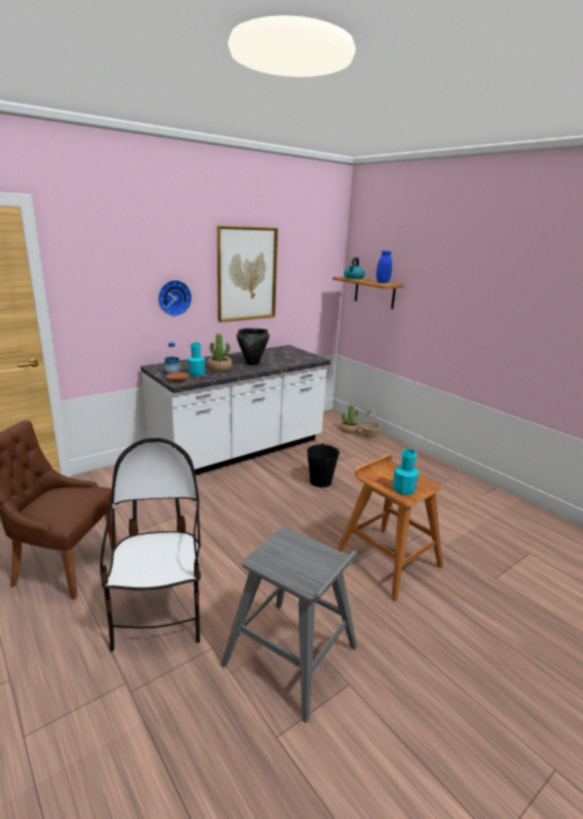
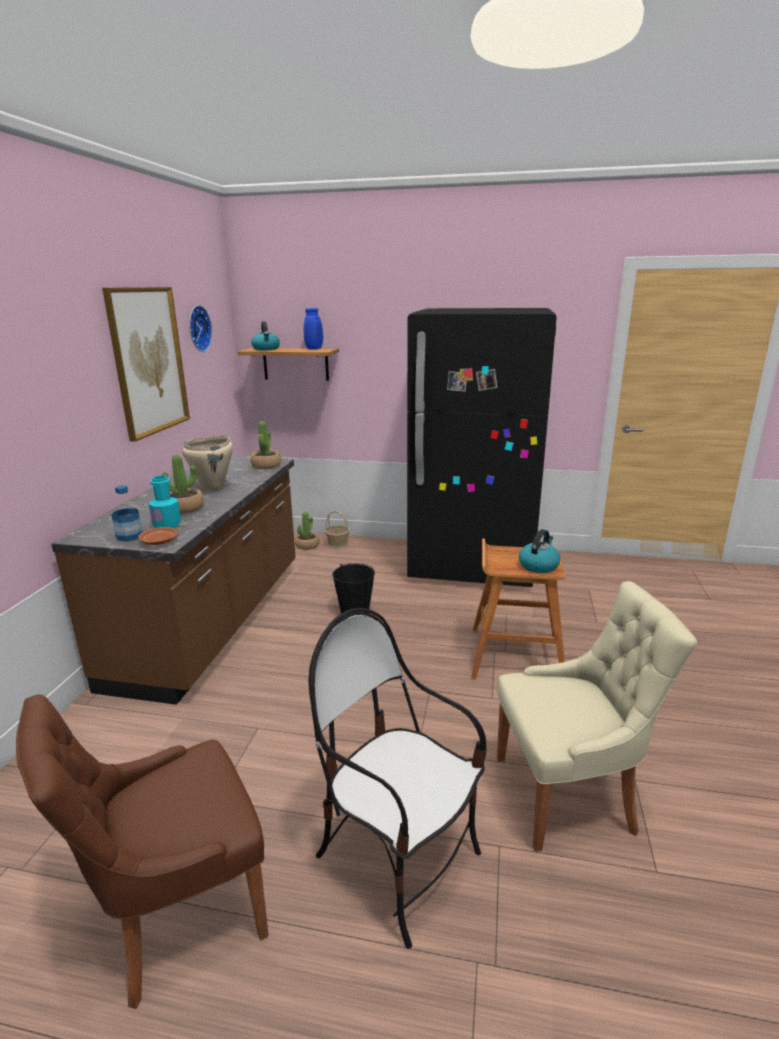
camera: 40 degrees left, 0 degrees up
(173, 297) = (70, 415): wall clock -> wall clock (197, 328)
(240, 450) = (213, 621): white counter -> brown counter
(252, 363) = (213, 489): black cooking pot -> beige cooking pot
(292, 656) = (569, 794): grey stool -> beige chair
(306, 359) = (266, 465): none -> potted plant
(403, 489) = (538, 565): turquoise bottle -> kettle
(448, 490) = (472, 566): none -> black fridge

